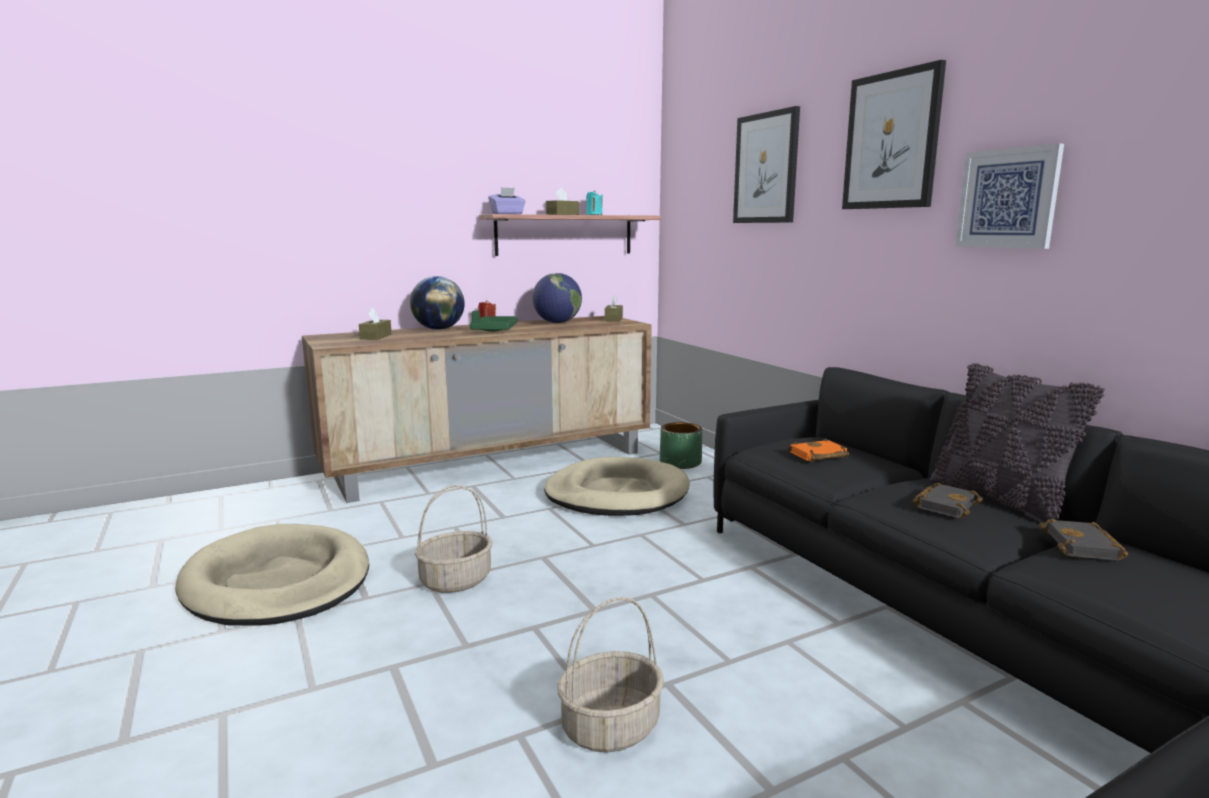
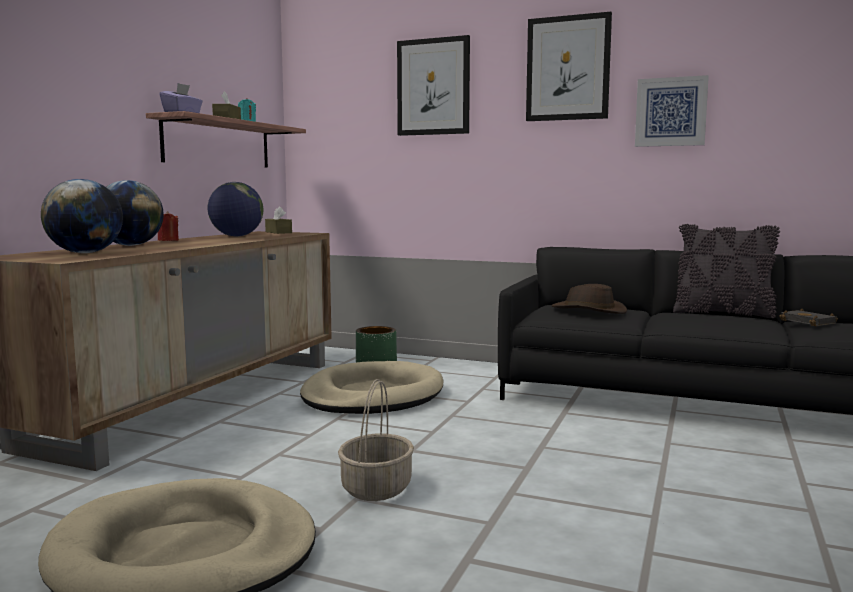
camera: 40 degrees left, 5 degrees down
(376, 337) = (85, 253): brown tissue box -> globe
(494, 331) = (204, 242): green tray -> none
(610, 728) = (685, 522): basket -> none
(818, 456) = (588, 310): orange book -> brown hat
(944, 505) = (716, 318): black book -> none

